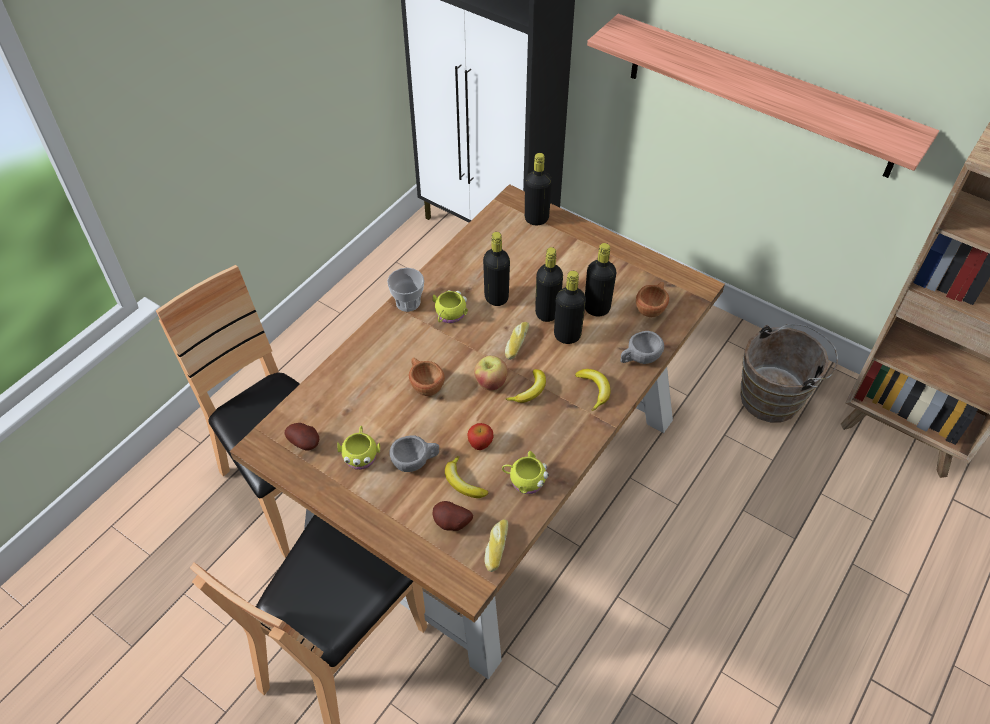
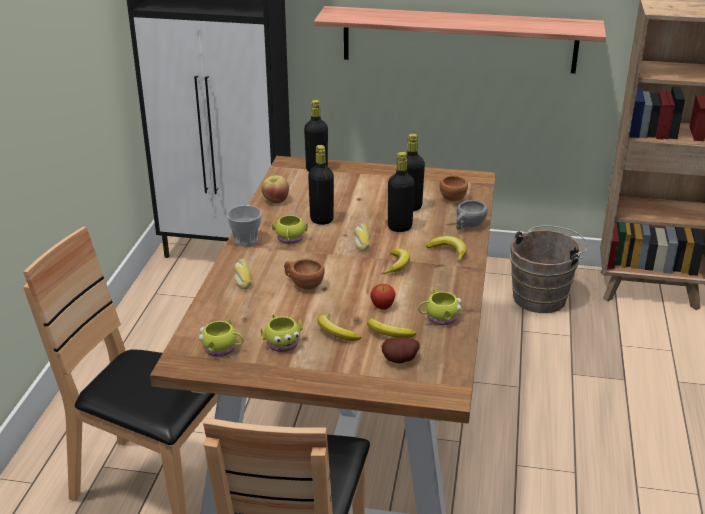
camera: 25 degrees left, 20 degrees down
(305, 443) = (222, 348): potato -> yellow mug
(416, 461) = (335, 332): grey cup -> banana
(490, 382) = (359, 269): apple -> apple (275, 200)
(496, 547) = (450, 363): bread -> bread (242, 278)
(547, 313) = (372, 218): black bottle -> none

